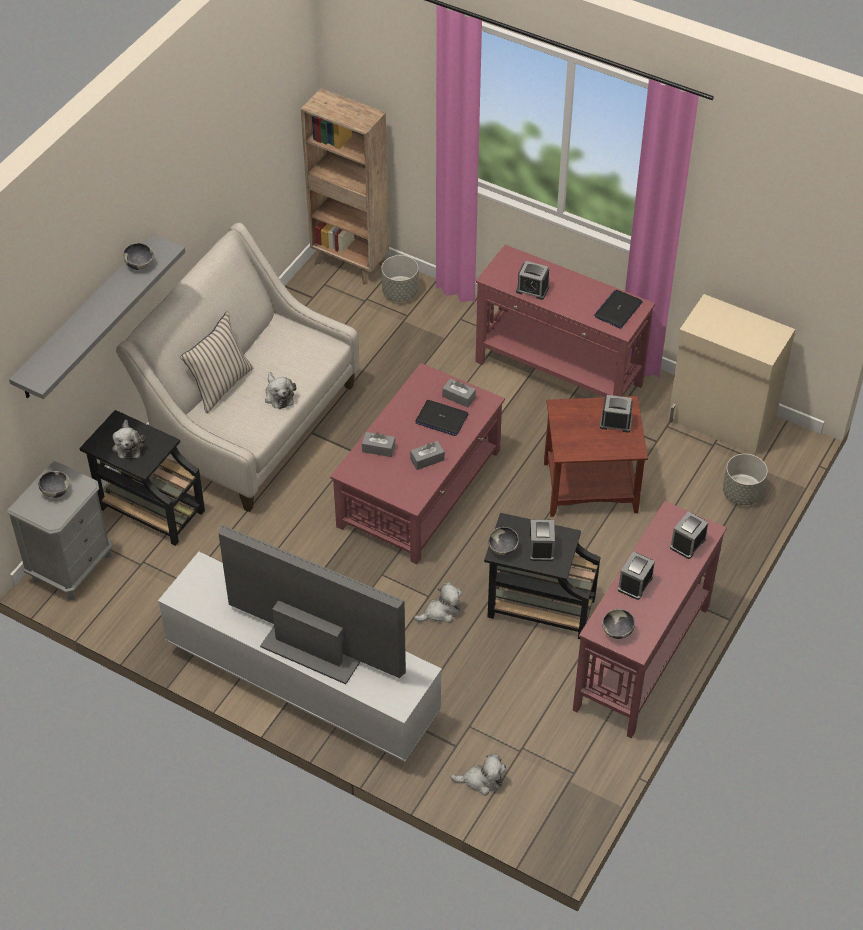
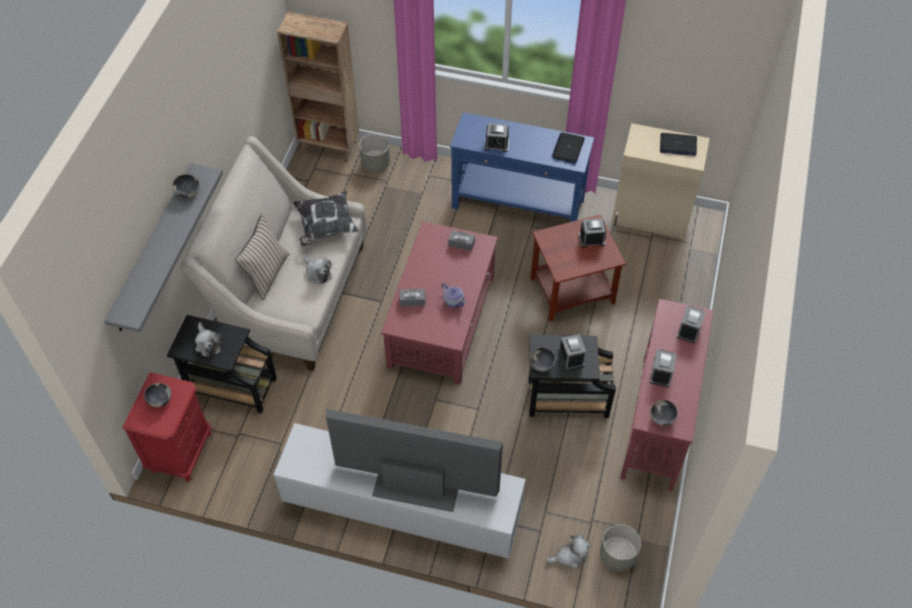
camera: 15 degrees left, 5 degrees up
(72, 566) = (181, 451): grey nightstand -> red nightstand
(305, 346) = (325, 226): none -> pillow
(427, 459) = (454, 301): grey tissue box -> teapot
(441, 419) = (454, 264): laptop -> laptop (678, 145)
(441, 611) = (491, 420): plush toy -> none
(559, 374) = (518, 204): red console table -> blue console table
(741, 493) = (685, 271): grey planter -> grey planter (617, 555)

